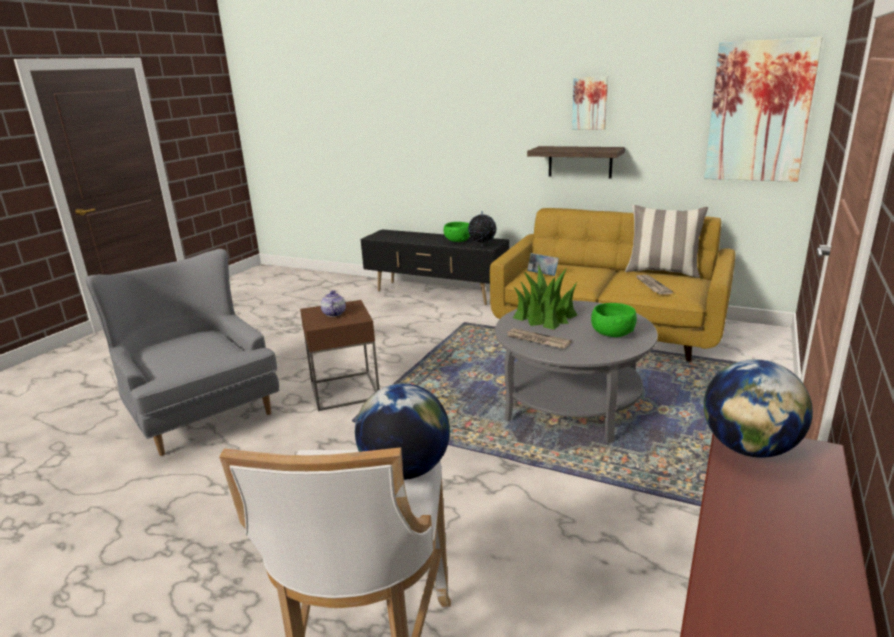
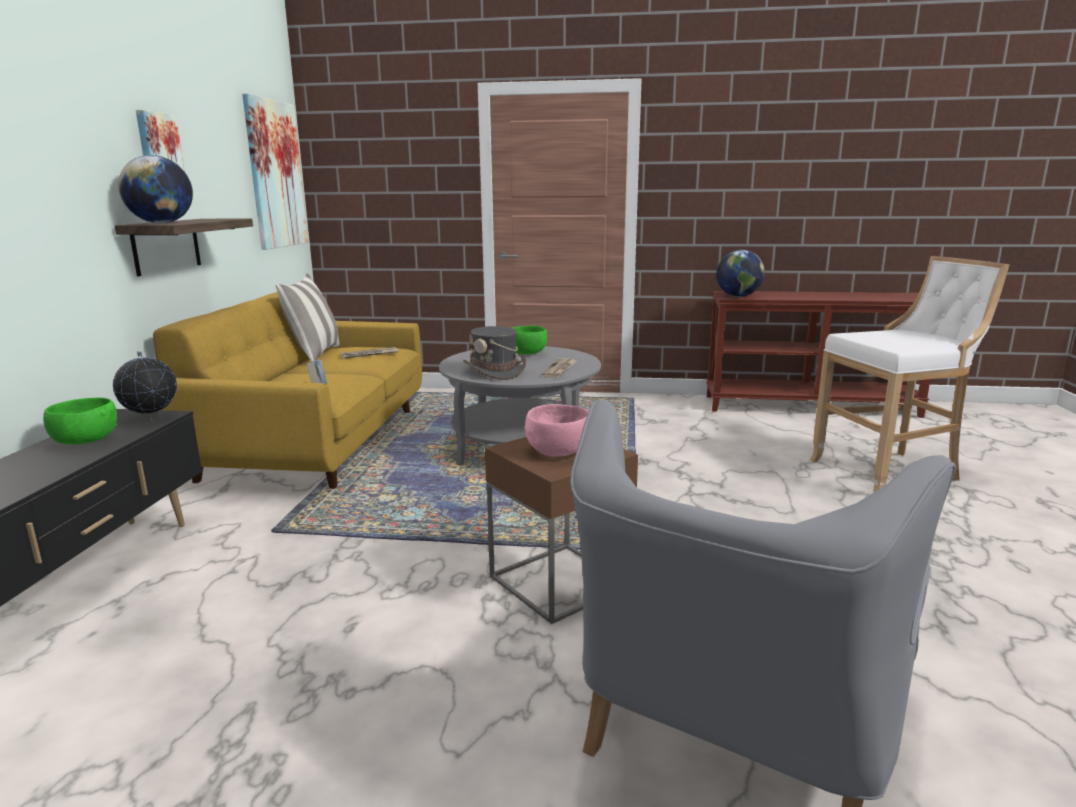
camera: 110 degrees left, 5 degrees down
(333, 314) = (559, 451): teapot -> pink bowl
(405, 470) = (861, 334): globe -> globe (161, 223)
(544, 316) = (495, 371): potted plant -> grey hat

